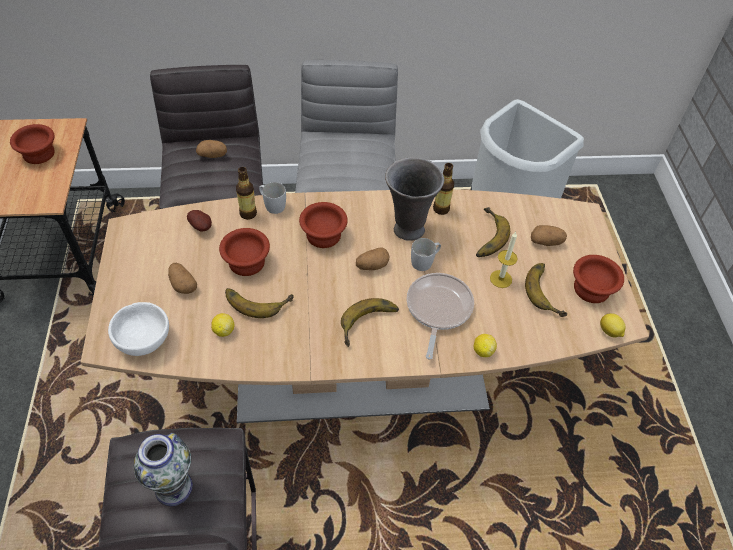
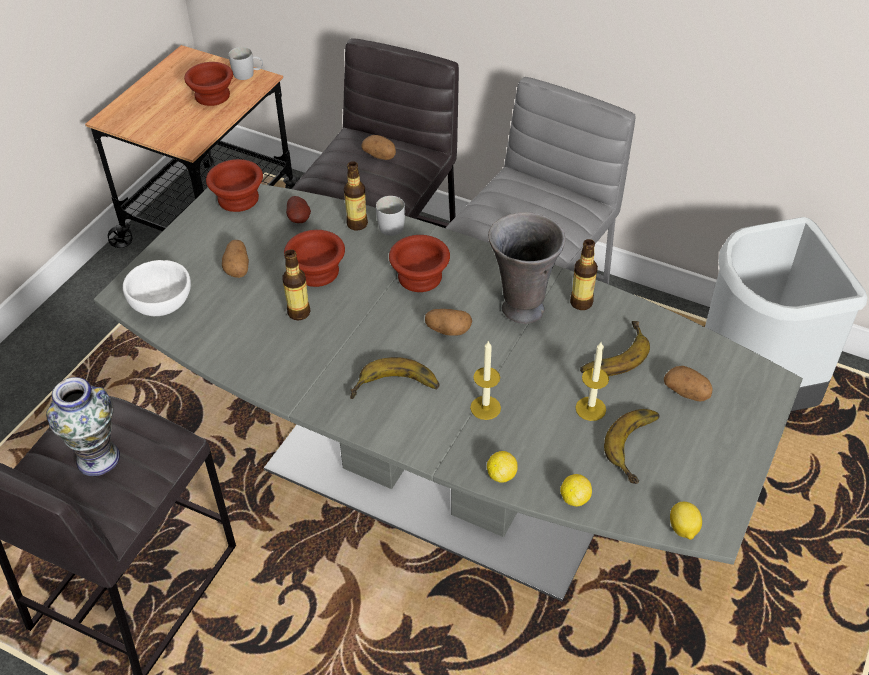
camera: 35 degrees right, 5 degrees down
(223, 330) = (242, 328): lemon -> lemon (574, 498)
(257, 299) = (299, 313): banana -> bottle
(359, 372) = (435, 482): brown dining table -> grey dining table
(425, 261) = (513, 351): white mug -> white mug (248, 74)
(438, 309) = (485, 407): frying pan -> candle
(593, 289) = (704, 471): brown bowl -> brown bowl (240, 199)

